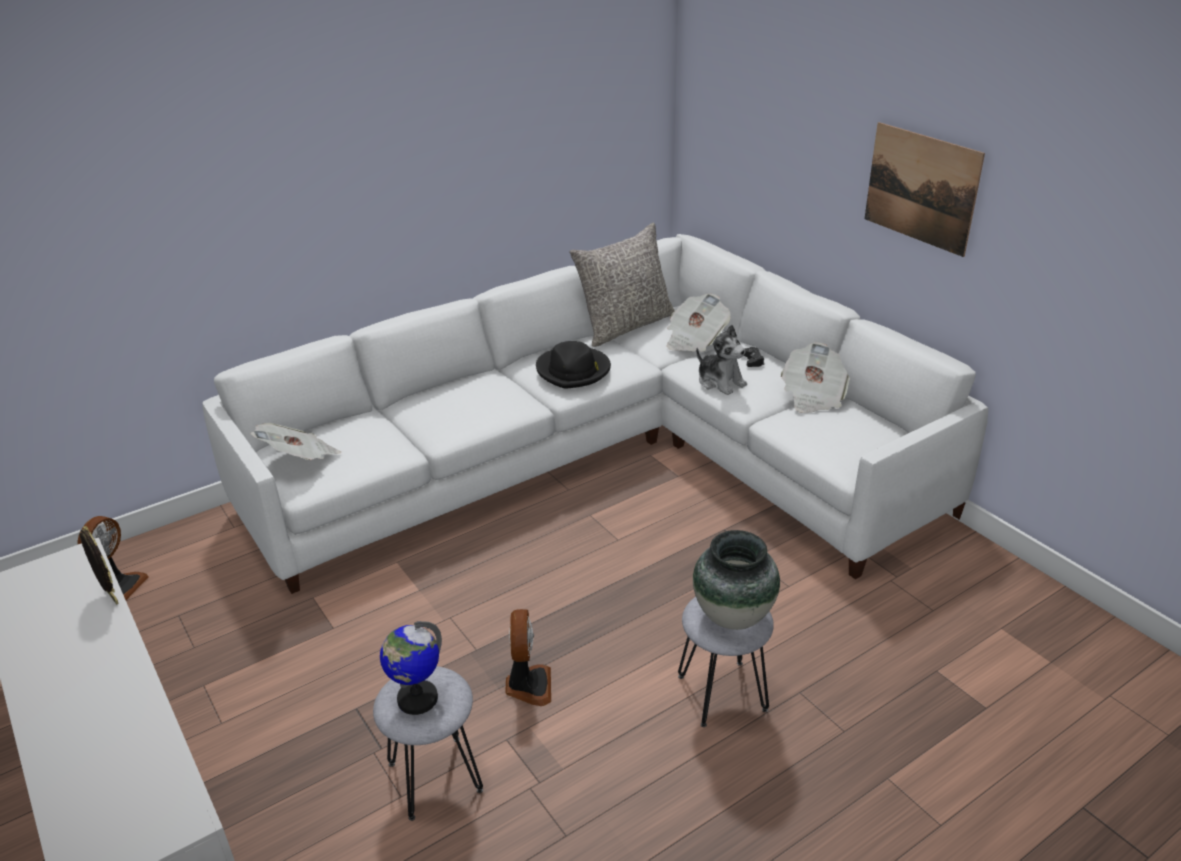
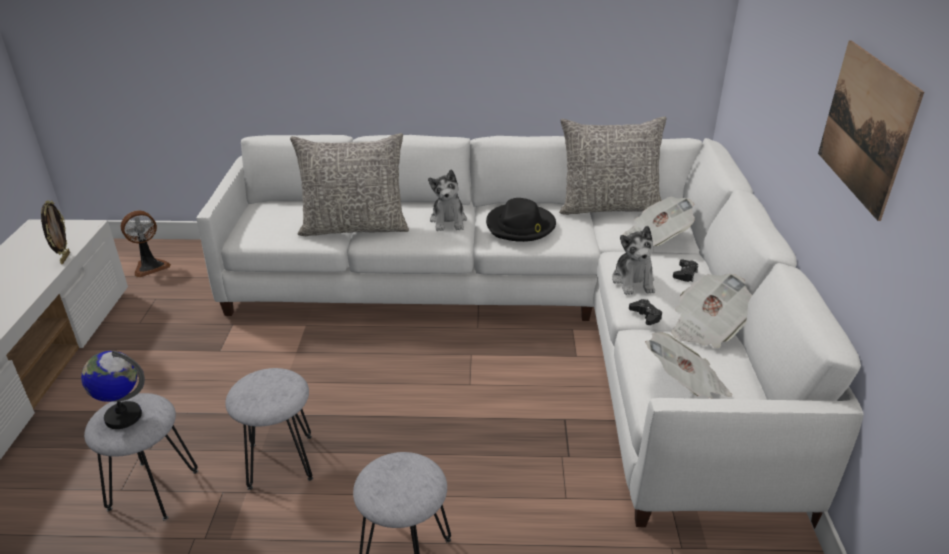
camera: 35 degrees right, 0 degrees up
(300, 459) = (264, 217): newspaper -> newspaper (685, 385)
(413, 431) = (354, 227): none -> grey pillow
(499, 390) = (448, 221): none -> plush toy
(528, 685) = (280, 461): fan -> grey stool
(732, 615) = (400, 484): vase -> none
(761, 405) = (645, 315): none -> black game controller

